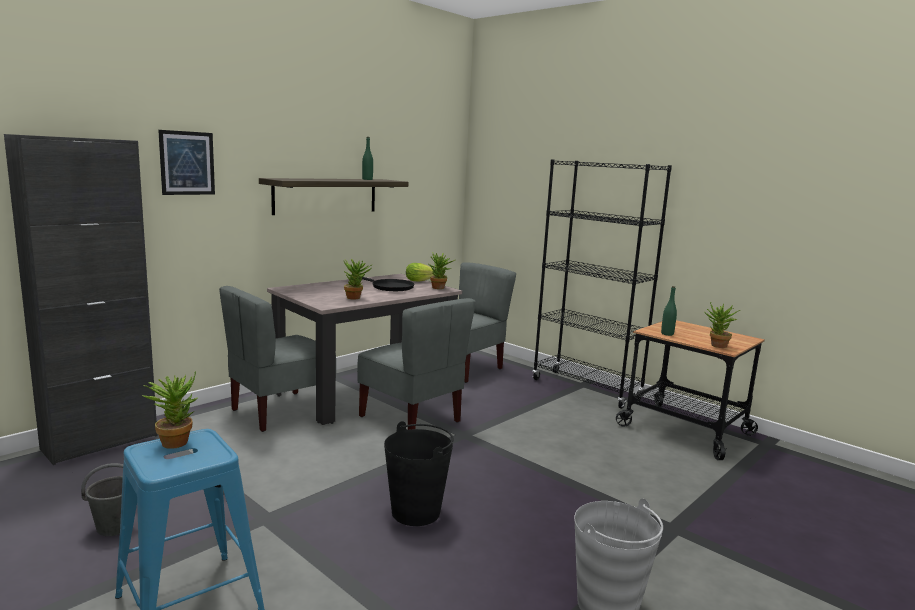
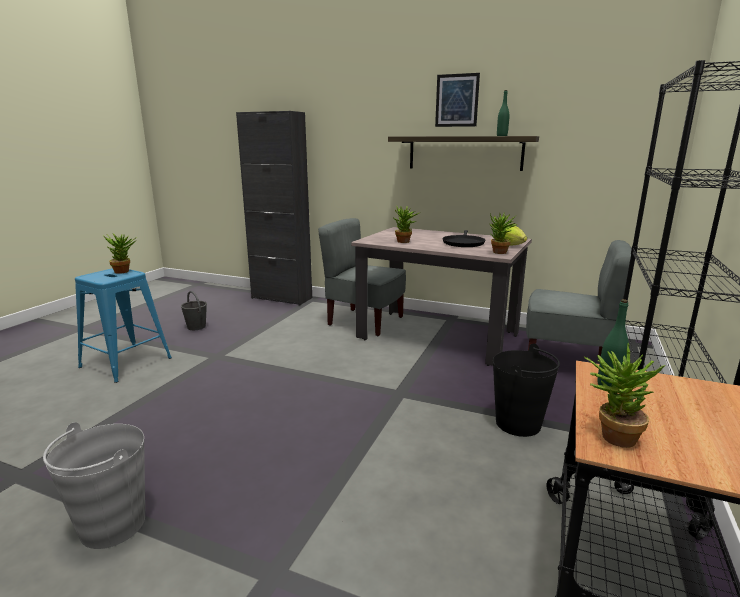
camera: 70 degrees right, 5 degrees up
(187, 163) = (347, 126): picture -> picture (457, 100)
(411, 419) = (406, 364): grey chair -> none
(416, 512) = (244, 401): black bucket -> black bucket (518, 424)

